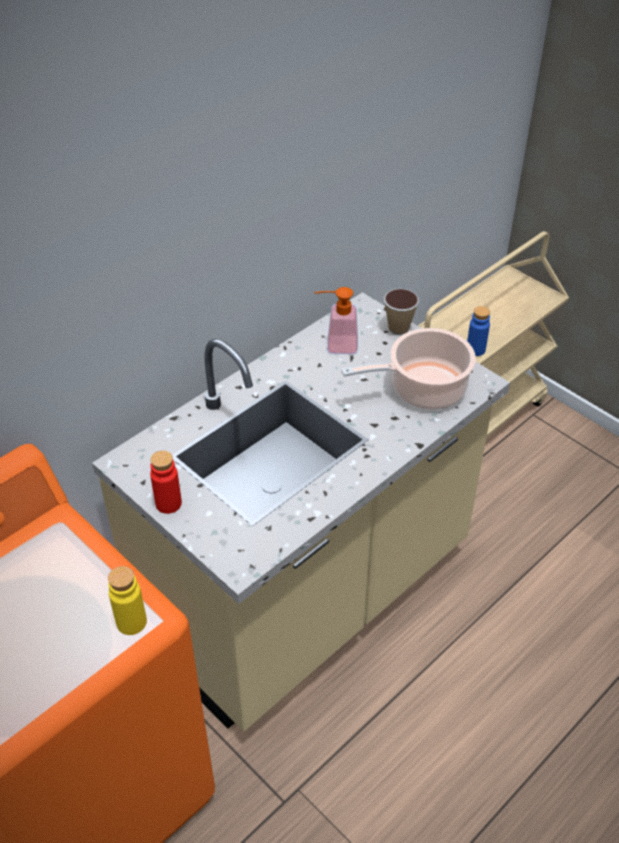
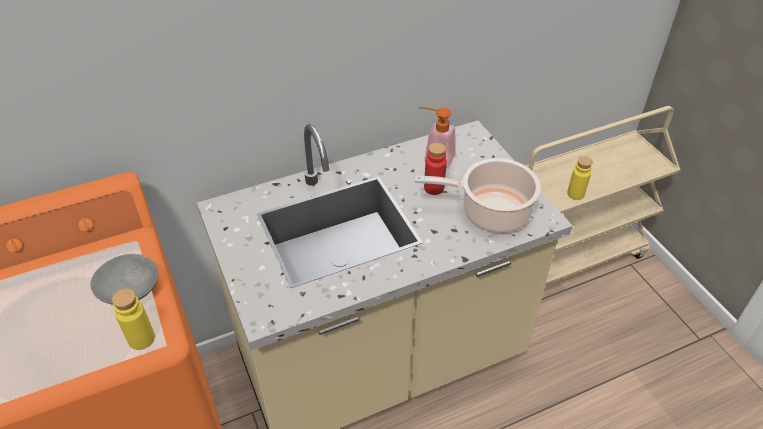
camera: 20 degrees right, 0 degrees up
(85, 573) = (130, 287): none -> grey bowl
(168, 503) = (235, 250): red bottle -> red bottle (434, 188)
(398, 328) = (494, 156): cup -> none
(475, 349) = (575, 194): blue bottle -> yellow bottle

